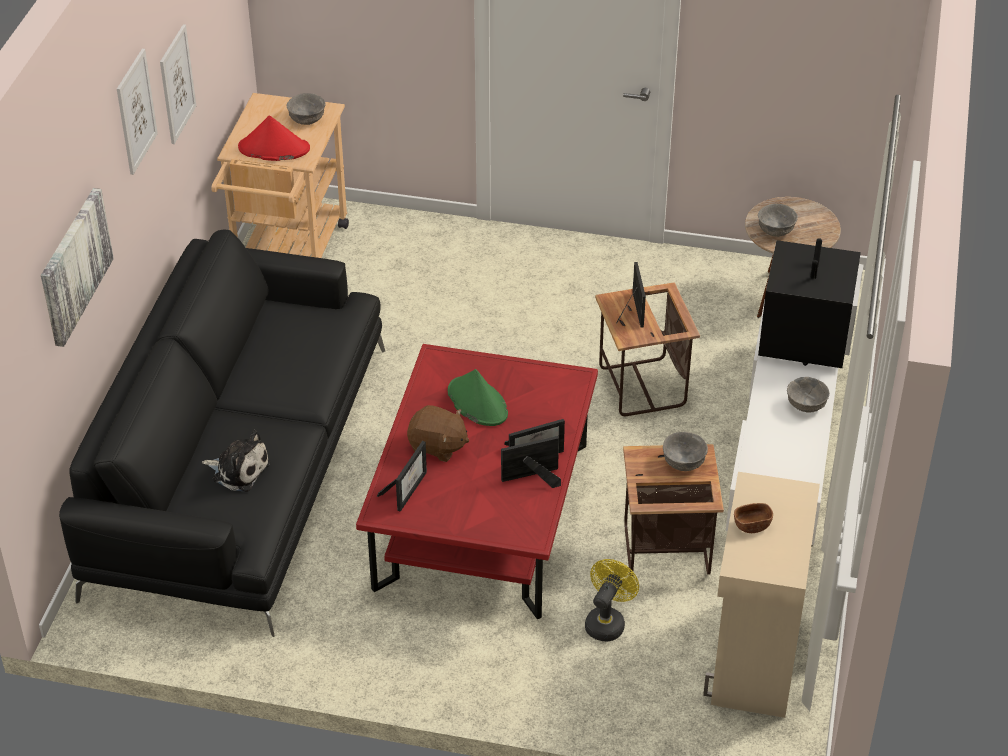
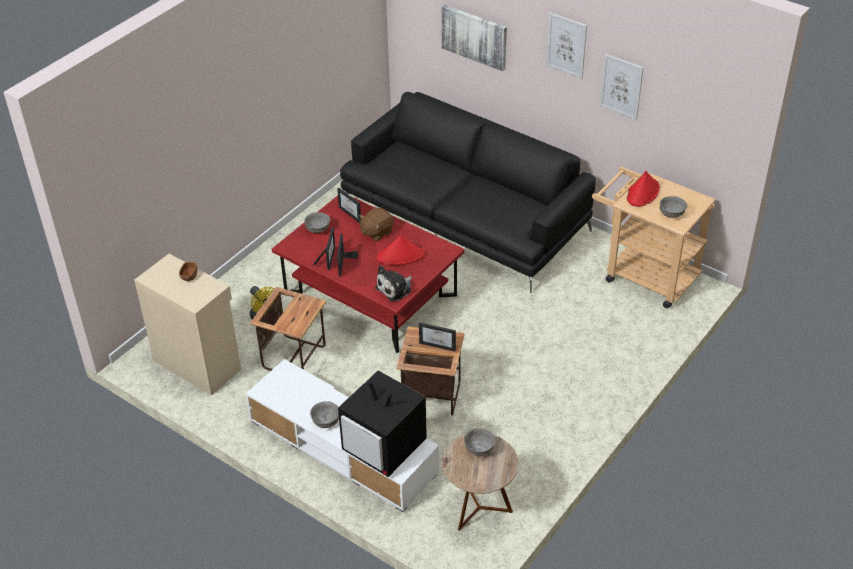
camera: 115 degrees right, 0 degrees up
(238, 470) = (412, 168): plush toy -> plush toy (395, 289)
(477, 402) = (401, 256): green hat -> red hat
(684, 462) = (295, 319): grey bowl -> grey bowl (317, 229)

